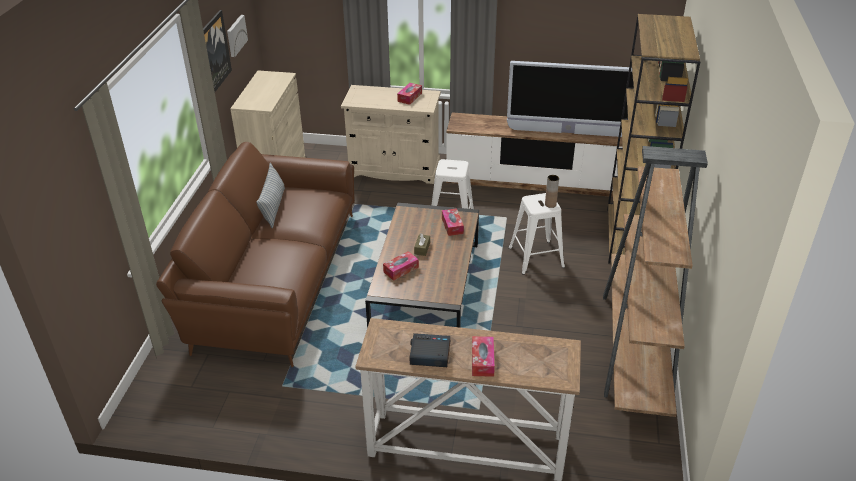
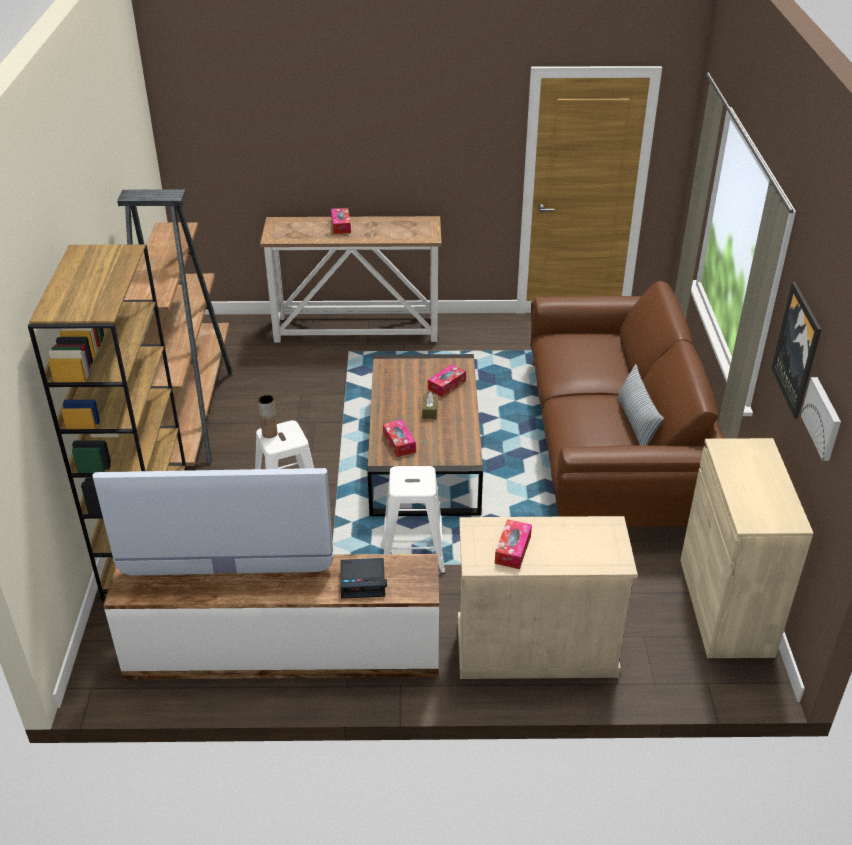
camera: 170 degrees right, 0 degrees up
(429, 354) = (384, 226): alarm clock -> alarm clock (363, 582)

